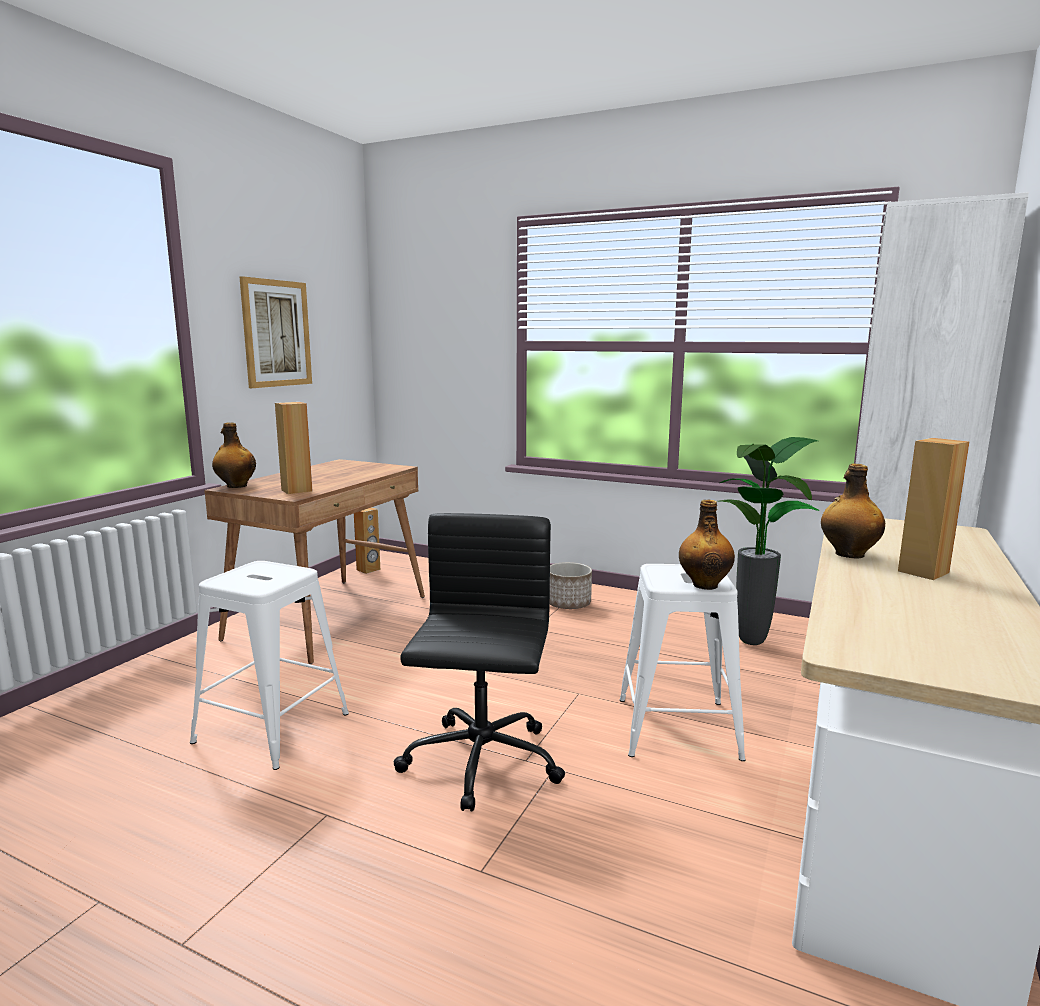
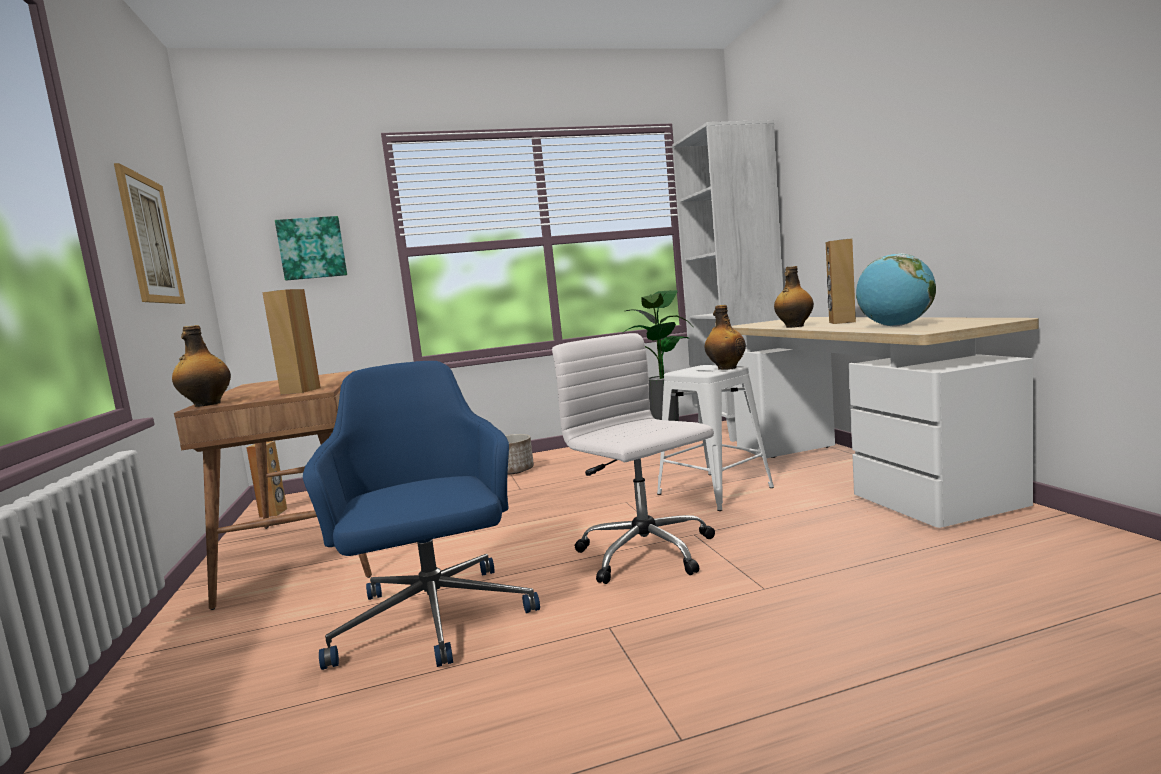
camera: 40 degrees left, 5 degrees down
(271, 728) = (434, 620): white stool -> blue office chair
(445, 334) = (312, 248): none -> picture
(480, 763) = (647, 554): black office chair -> white office chair
(892, 620) = (896, 326): none -> globe

